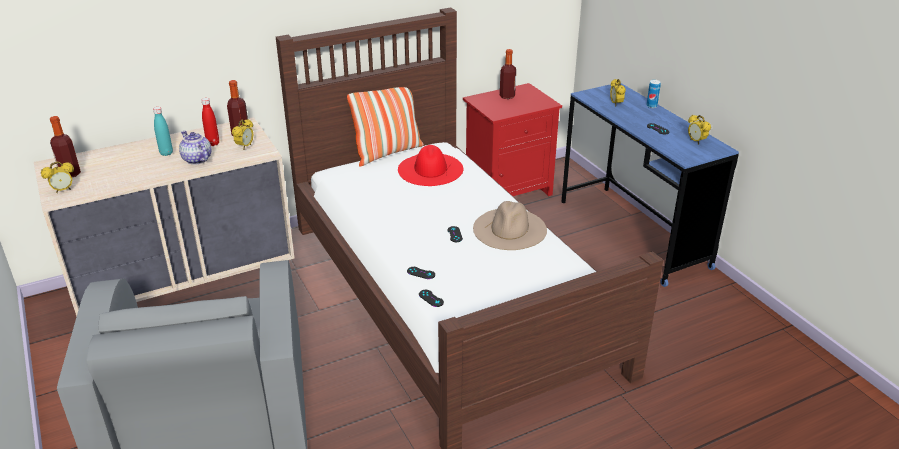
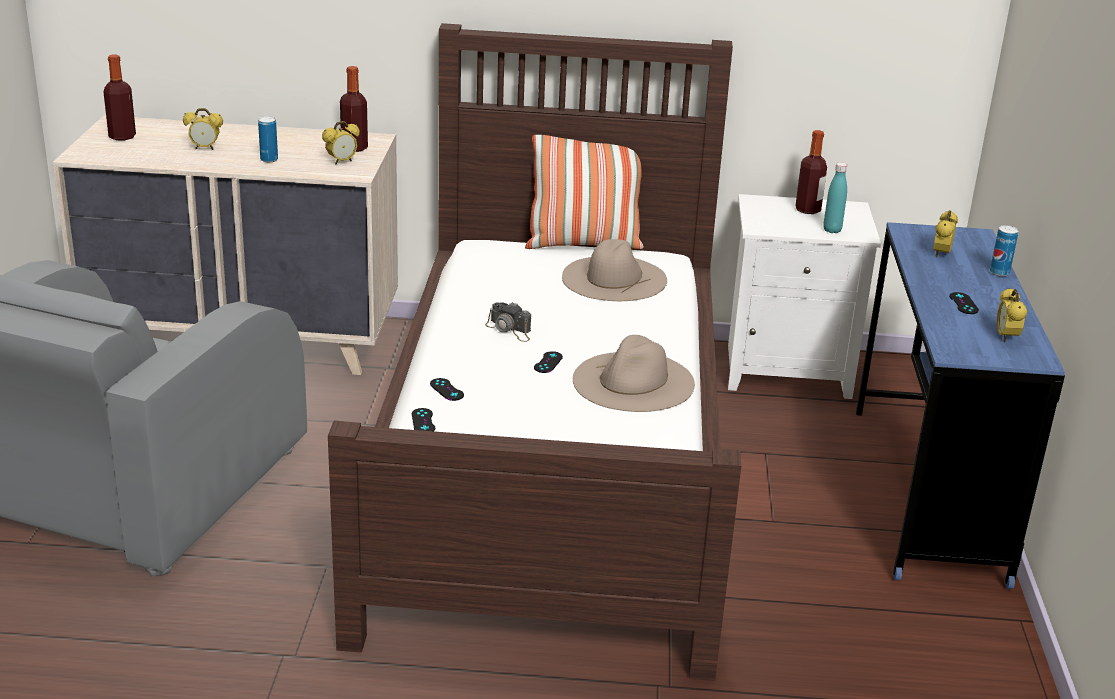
camera: 30 degrees right, 5 degrees down
(63, 190) = (95, 150): alarm clock -> alarm clock (205, 148)
(166, 153) = (246, 144): turquoise bottle -> turquoise bottle (832, 230)
(196, 159) = (269, 159): teapot -> can
(213, 143) = (310, 149): red bottle -> none
(412, 222) = (510, 330): none -> camera
(430, 169) = (614, 278): red hat -> beige hat
(508, 190) = (788, 370): red nightstand -> white nightstand

